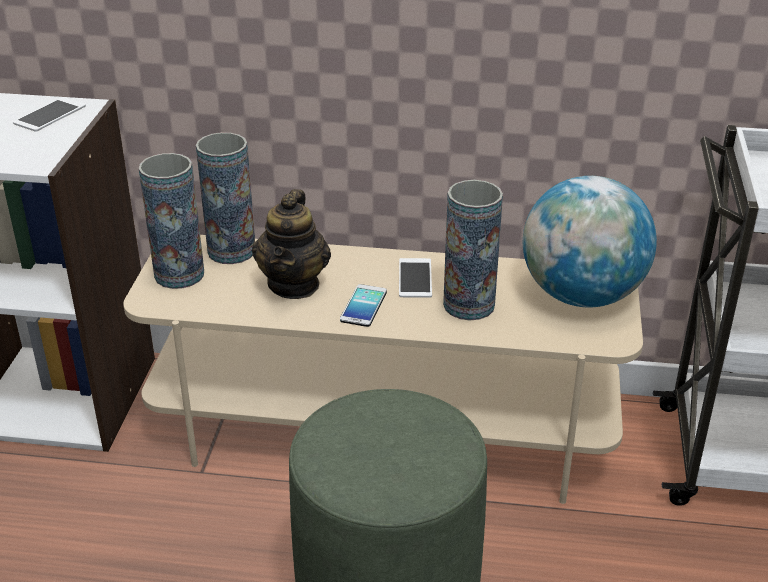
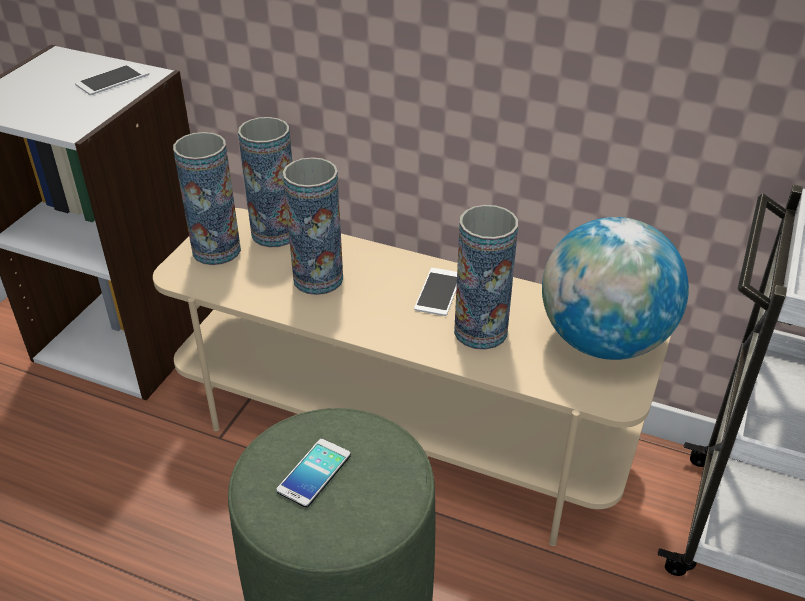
camera: 15 degrees right, 5 degrees up
(294, 284) = (318, 279): teapot -> vase
(363, 306) = (374, 314): phone -> phone (314, 473)

